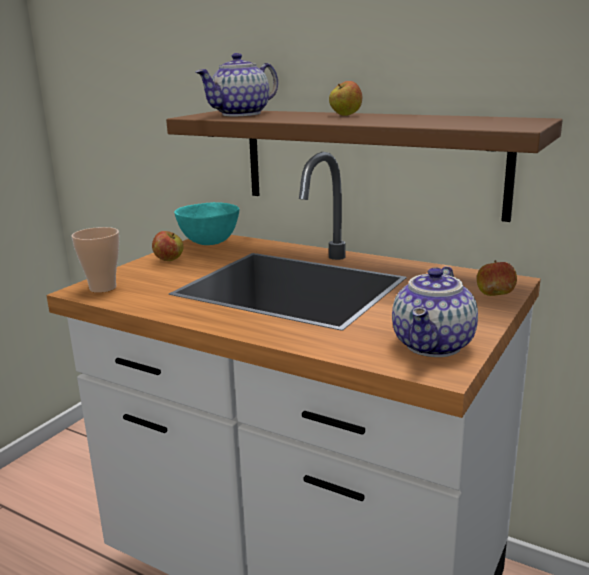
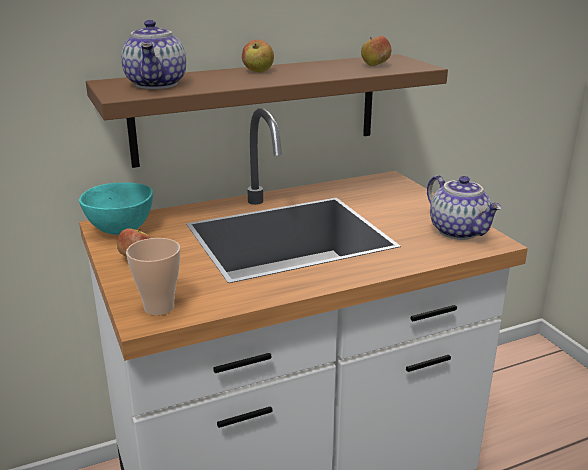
camera: 55 degrees left, 5 degrees up
(495, 295) = (406, 190): apple -> apple (375, 66)

